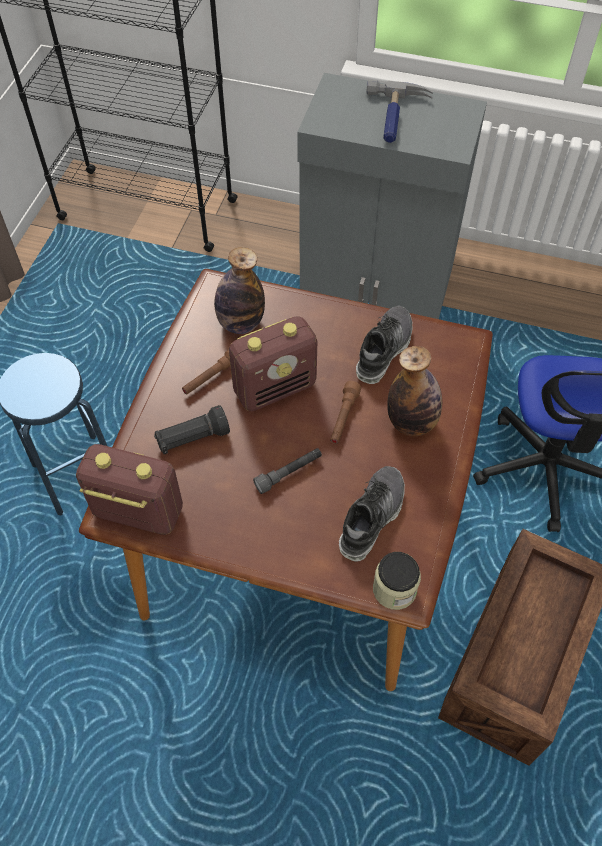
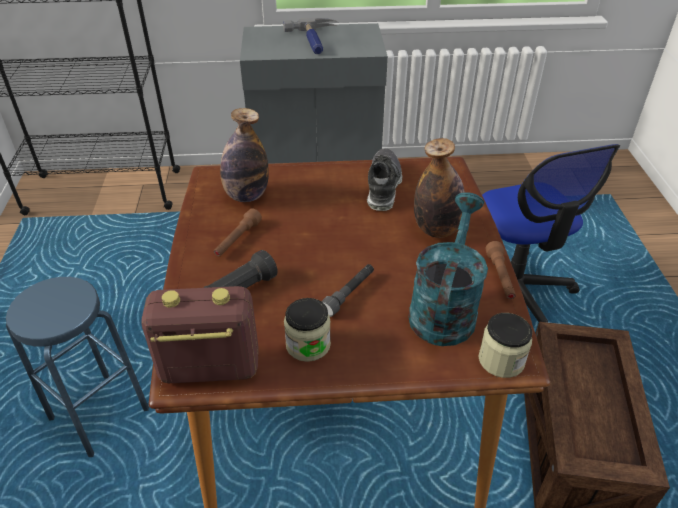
camera: 20 degrees left, 15 degrees down
(229, 516) = (308, 345): none -> jar
(275, 387) = (302, 233): radio -> none
(343, 417) = (376, 240): brown flashlight -> brown flashlight (500, 277)
(371, 517) = (444, 308): shoe -> turquoise watering can

